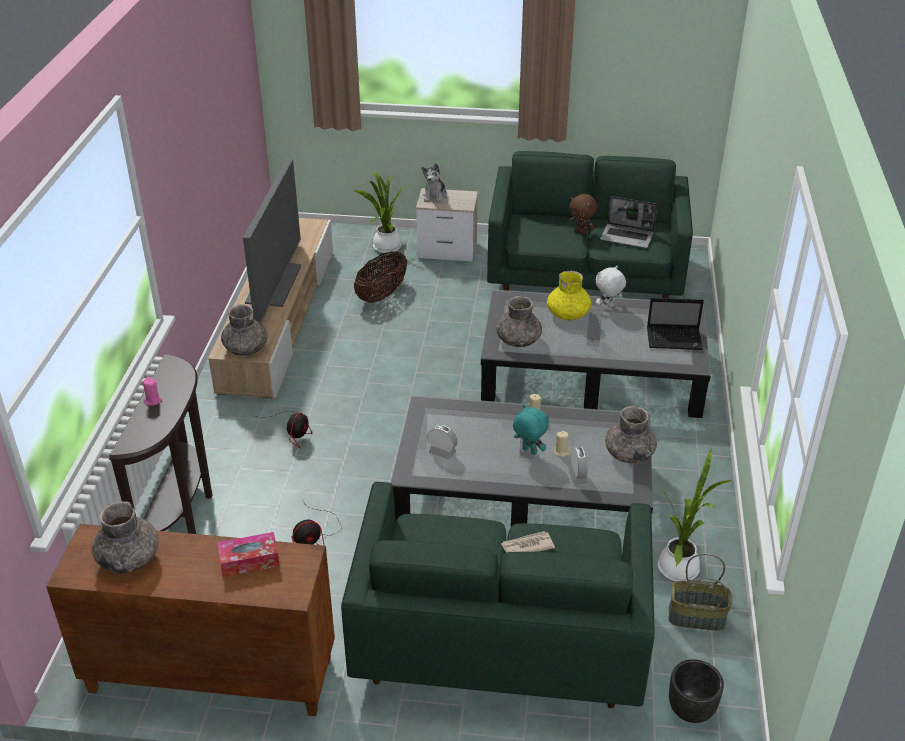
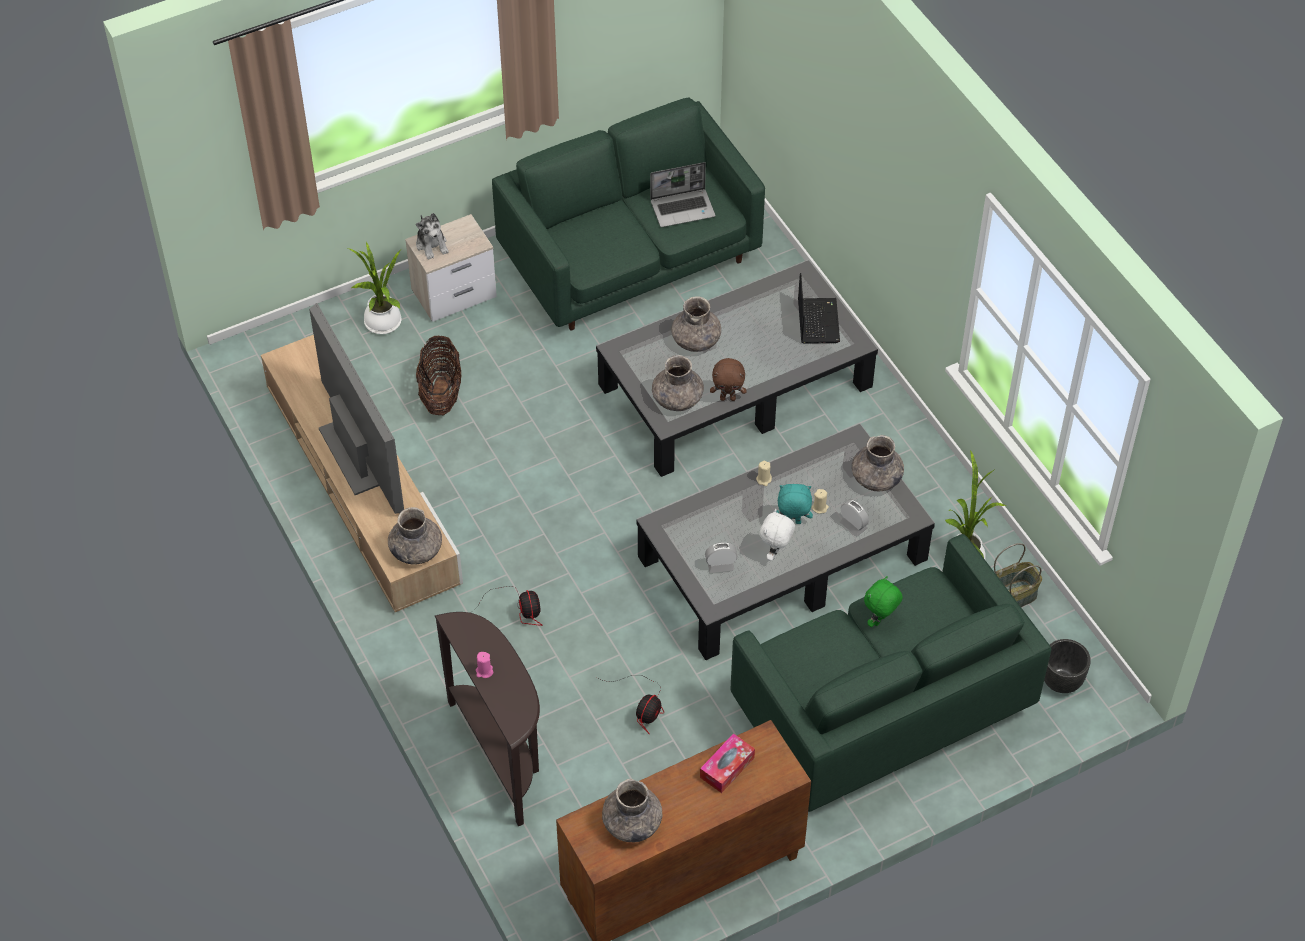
camera: 35 degrees left, 15 degrees up
(527, 546) = (880, 621): newspaper -> green plush toy
(568, 314) = (696, 340): yellow vase -> grey vase
(581, 232) = (632, 224): brown plush toy -> brown plush toy (728, 398)
(608, 307) = (726, 311): white plush toy -> white plush toy (776, 553)
(675, 339) = (817, 320): laptop -> laptop turned 60 degrees counterclockwise

